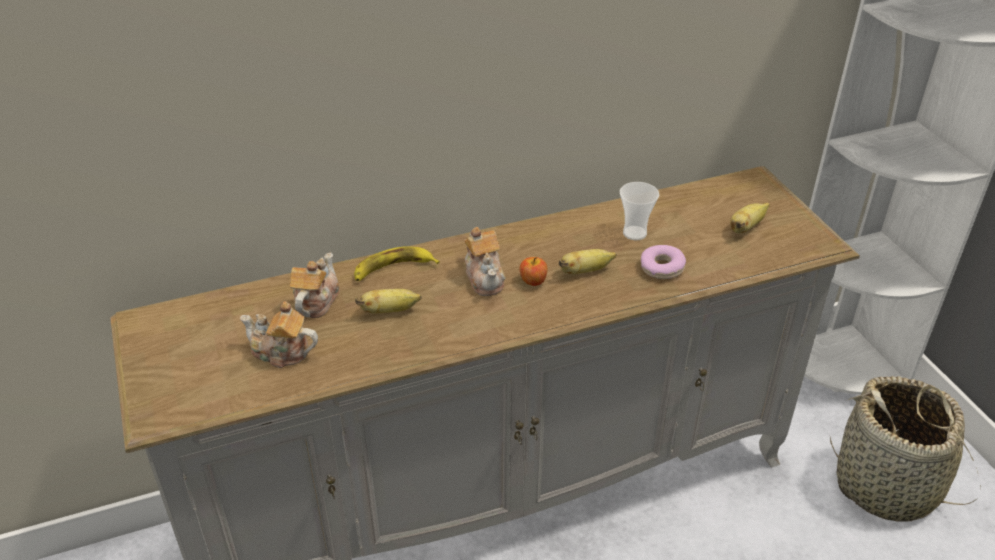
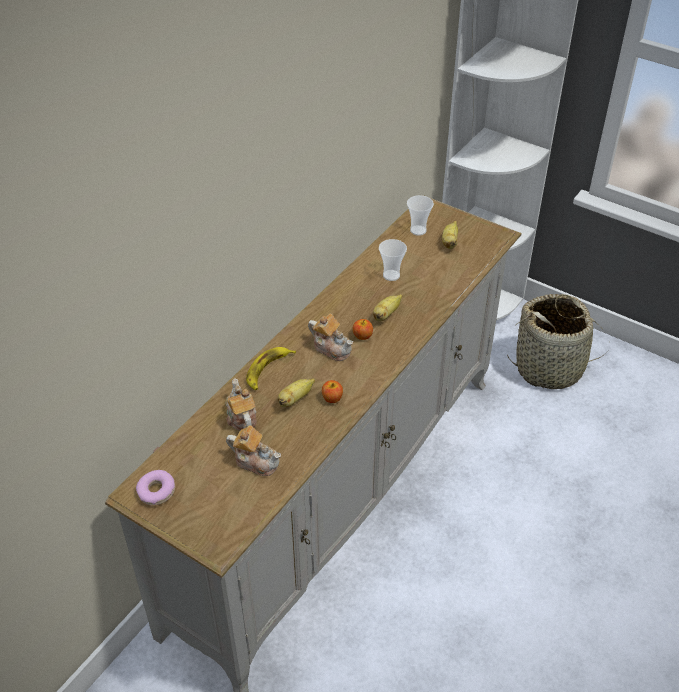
camera: 35 degrees left, 5 degrees up
(281, 352) = (256, 461): teapot -> teapot turned 135 degrees counterclockwise
(429, 329) = (332, 398): none -> apple
(661, 268) = (427, 291): donut -> donut (156, 491)
(718, 200) = (418, 230): none -> cup

